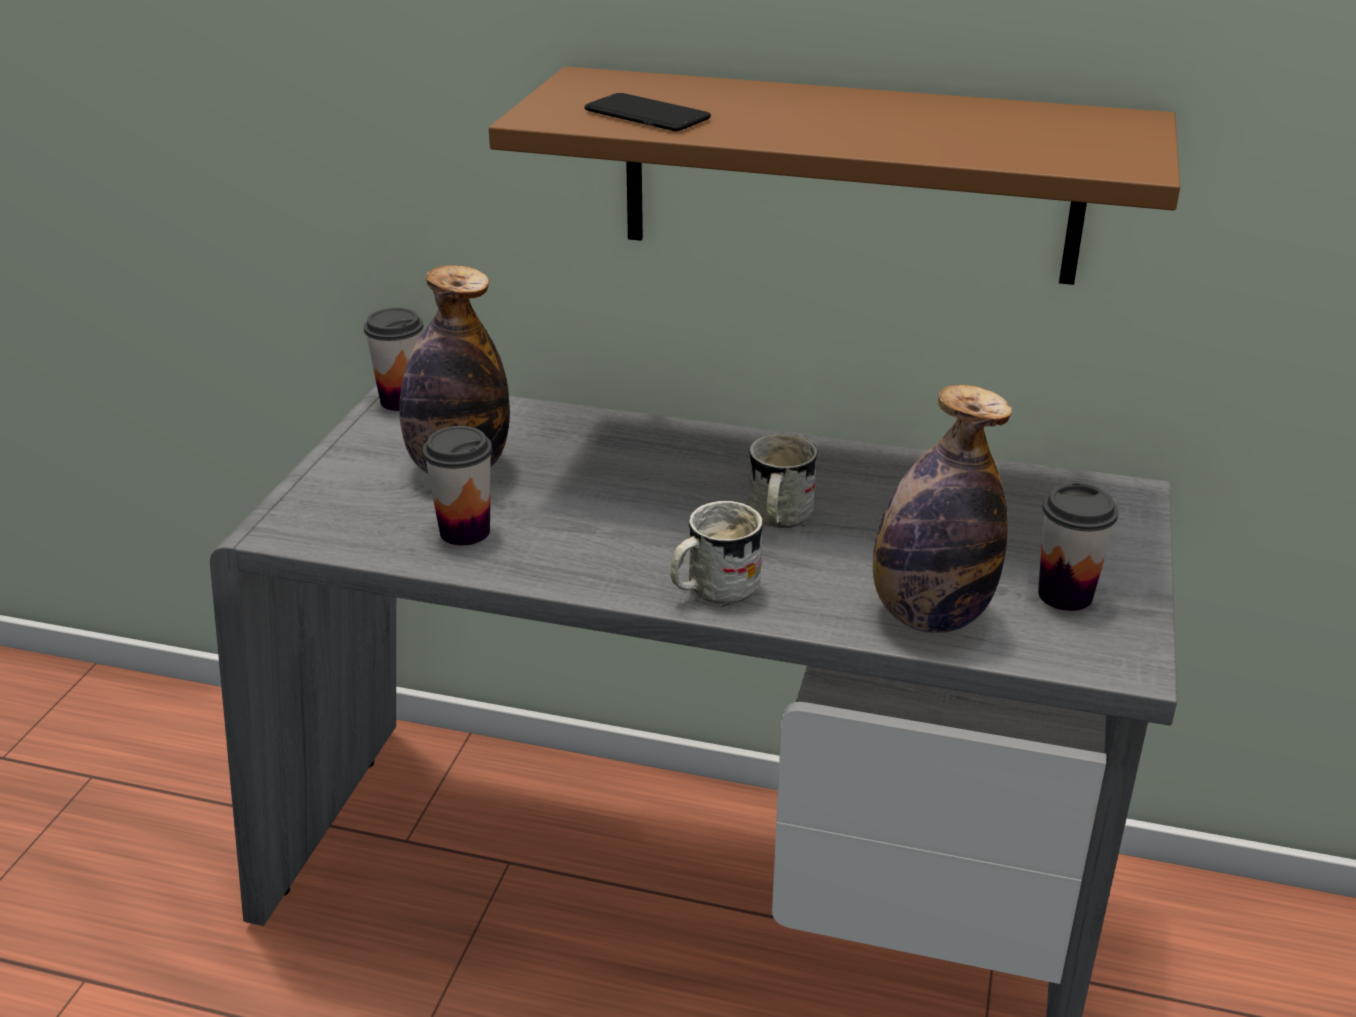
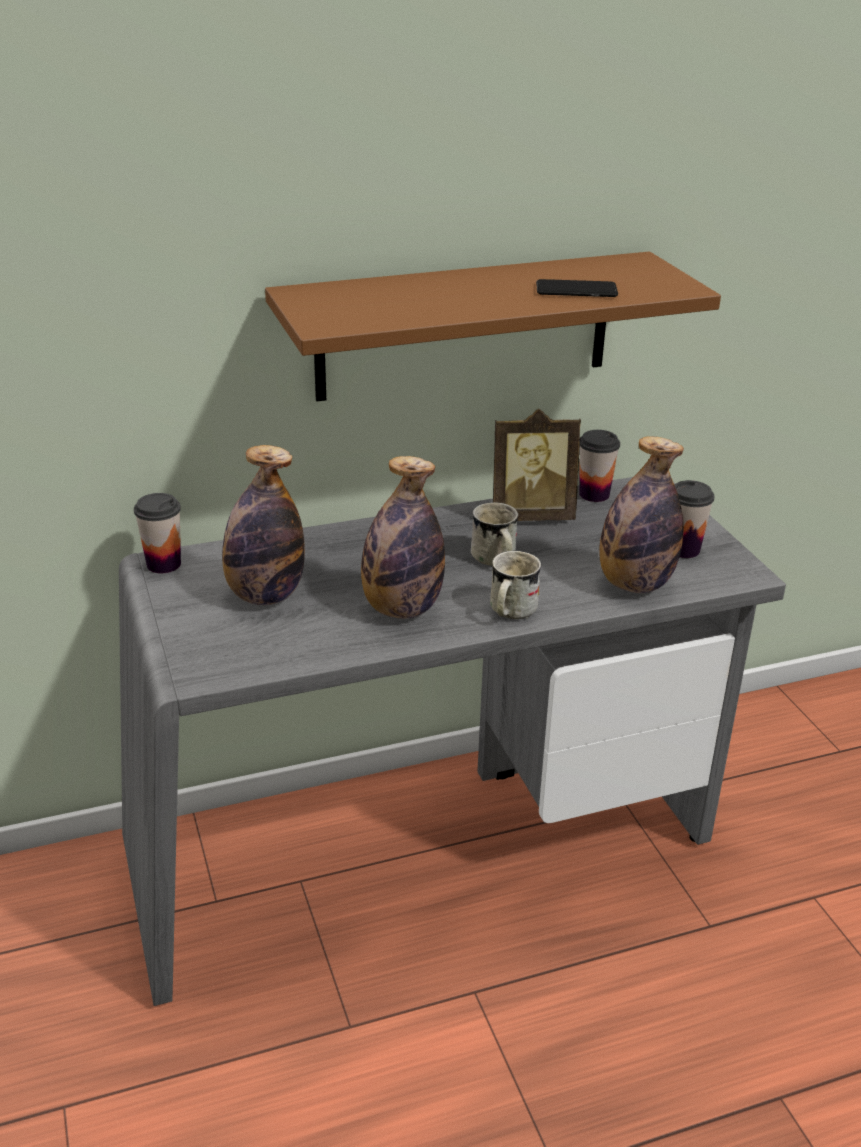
camera: 35 degrees left, 0 degrees up
(465, 531) = (322, 632): cup -> cup (594, 494)
(586, 538) = (401, 609): none -> bottle
(647, 115) = (385, 311): phone -> phone (576, 290)
(897, 479) = (531, 515): none -> picture frame

